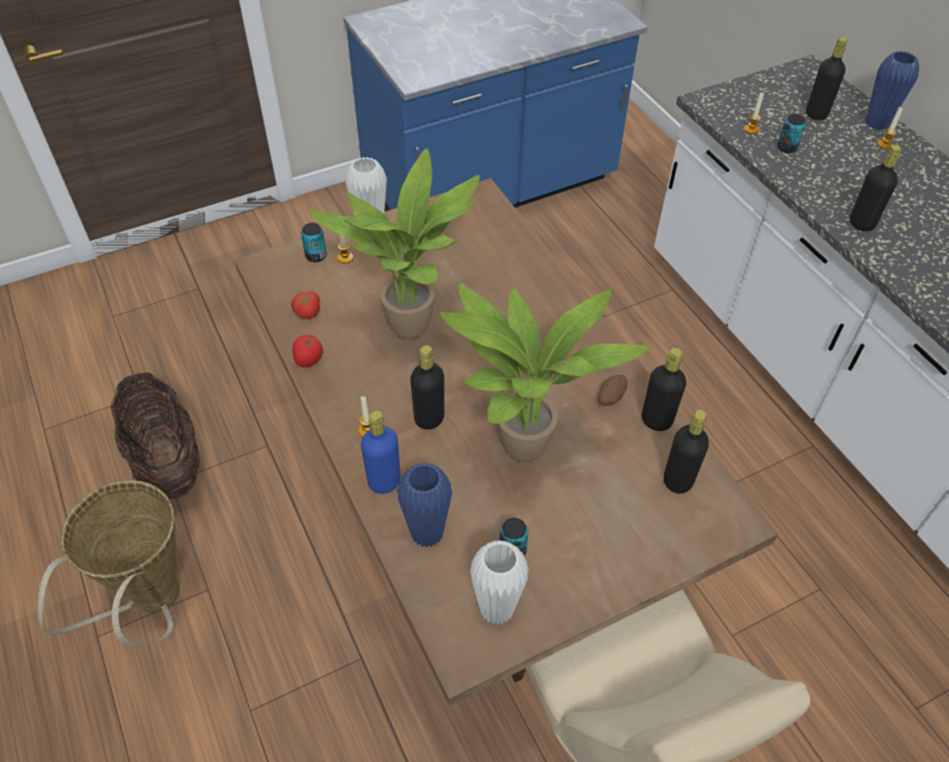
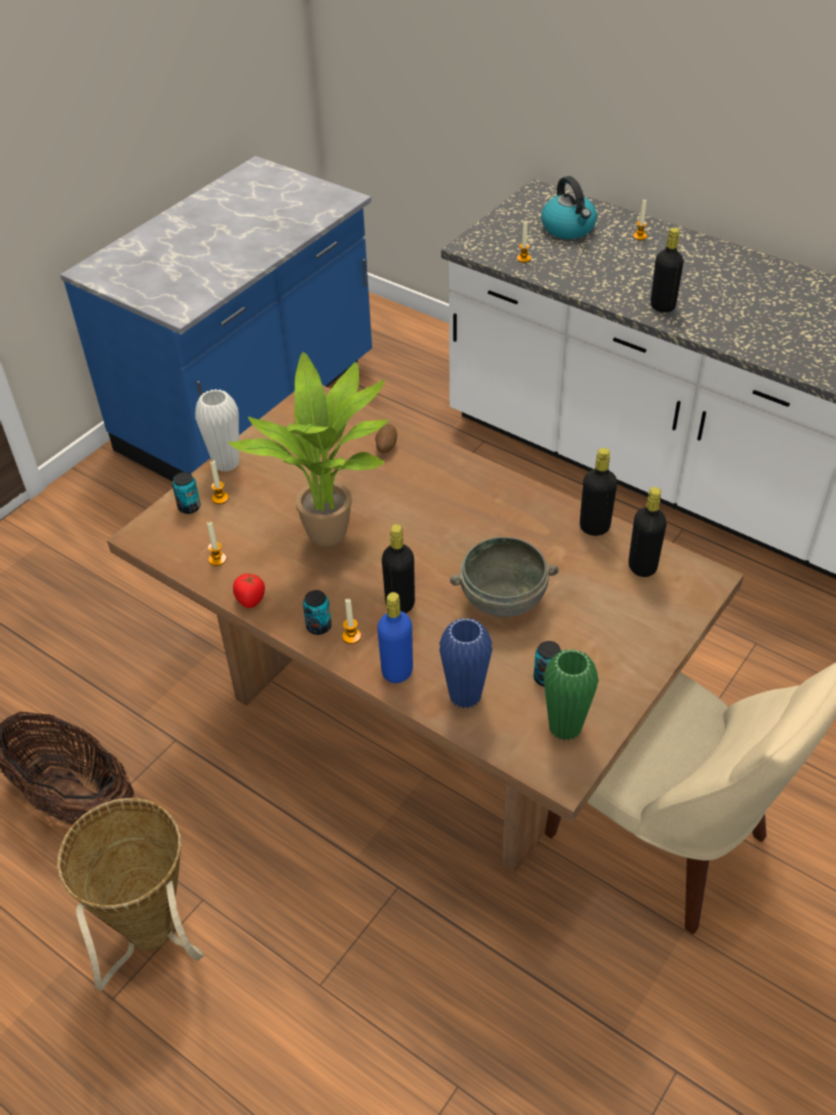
camera: 25 degrees left, 5 degrees down
(306, 312) = (217, 559): tomato -> candle
(496, 609) = (565, 727): white vase -> green vase
(524, 454) = (503, 598): potted plant -> grey bowl
(610, 397) = (544, 524): potato -> potato (386, 447)
(786, 148) = (563, 264): can -> can (319, 626)
(816, 114) = (569, 228): black bottle -> kettle
(876, 123) = (622, 221): blue vase -> none

